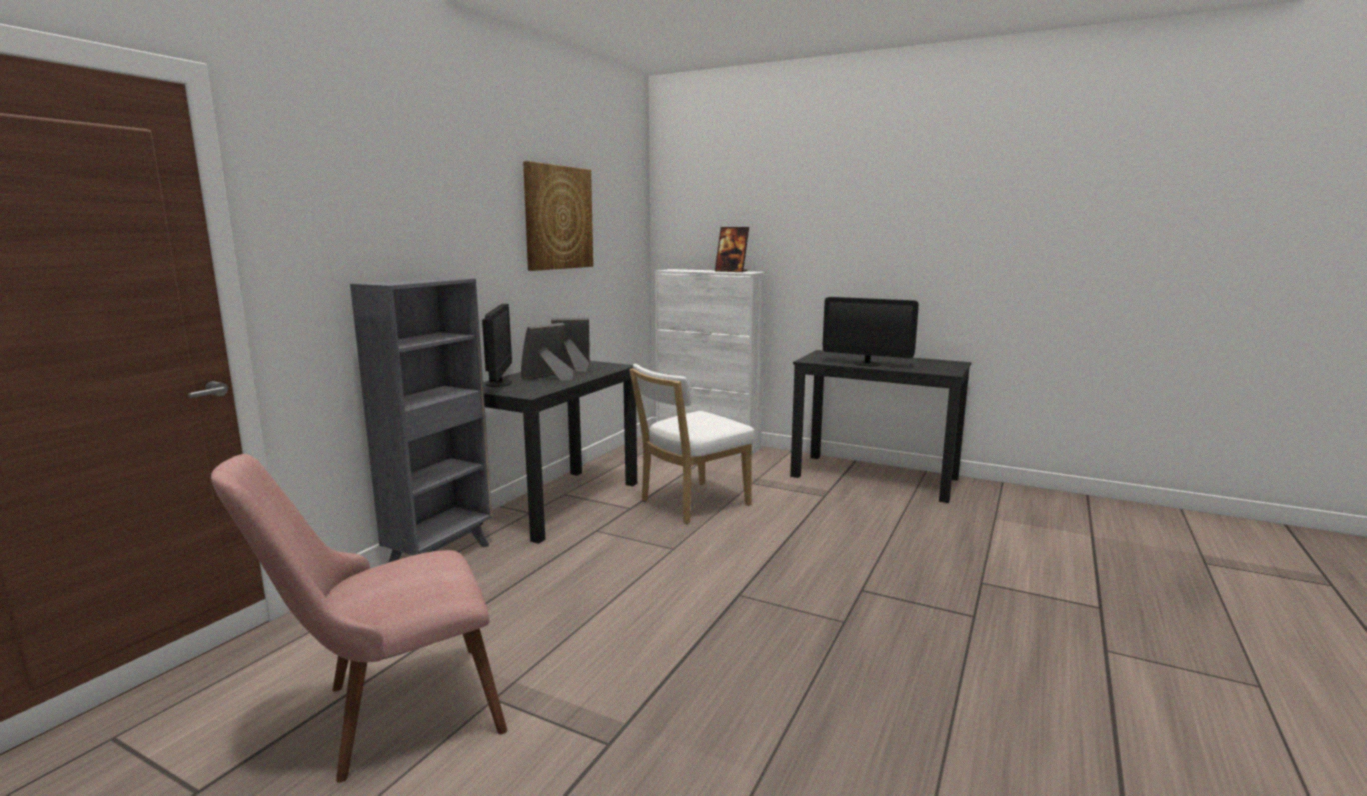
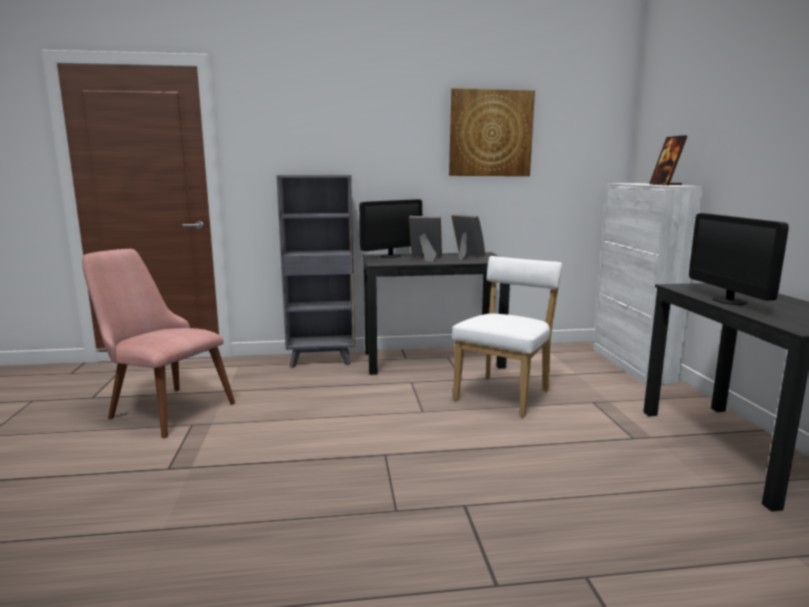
camera: 55 degrees right, 0 degrees up
(690, 504) = (505, 394): white chair -> white chair turned 105 degrees clockwise

